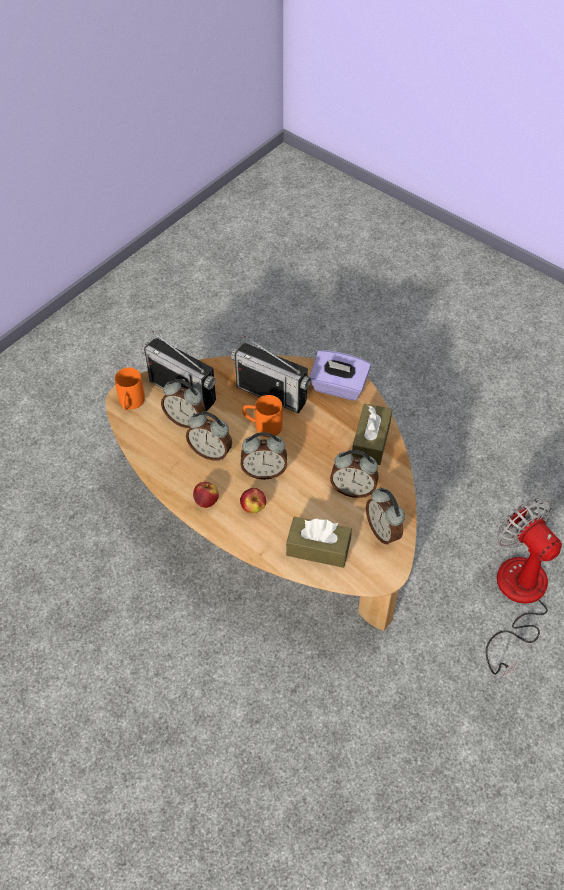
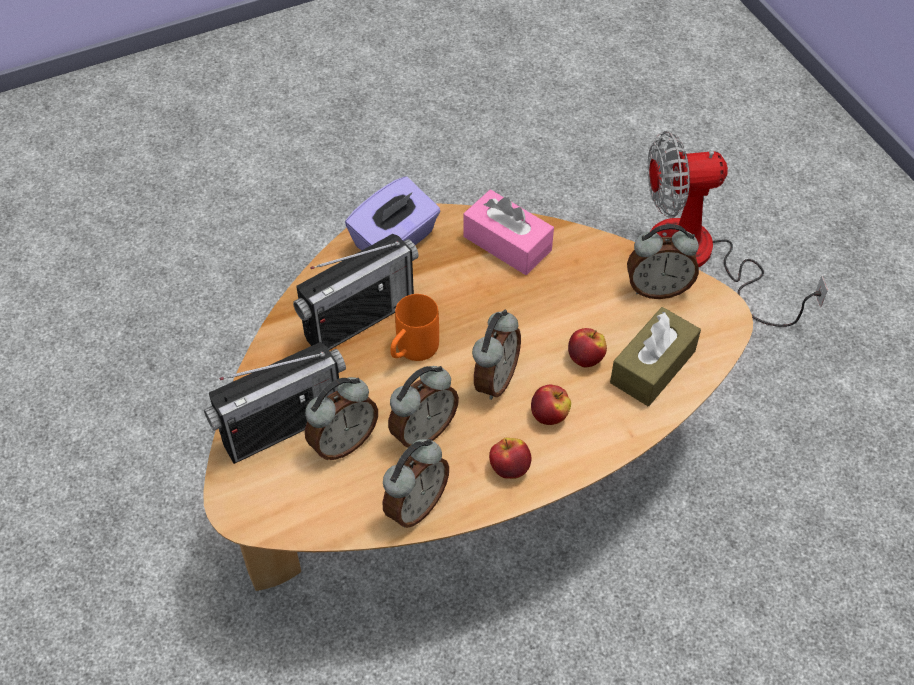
camera: 65 degrees left, 0 degrees up
(130, 404) = (264, 506): orange mug -> none
(305, 511) = (585, 358): none -> apple
(353, 489) = (576, 293): alarm clock -> alarm clock (415, 506)
(371, 441) = (507, 243): brown tissue box -> pink tissue box

